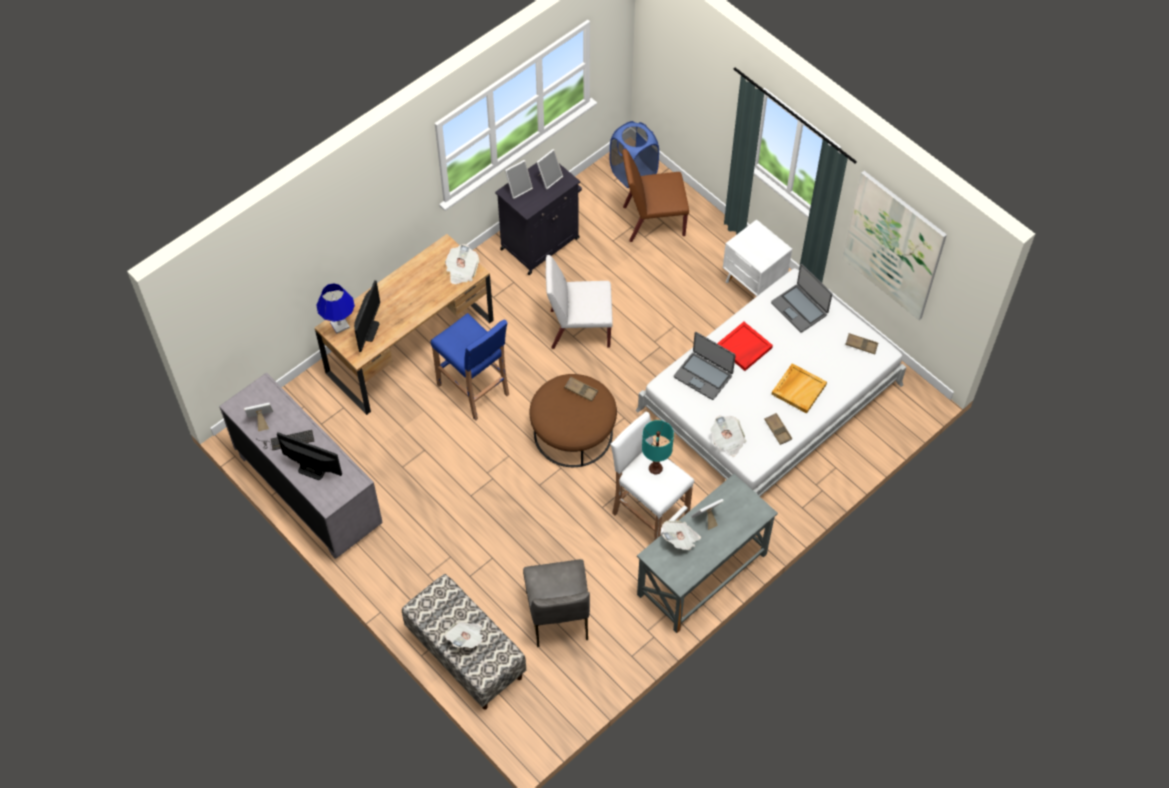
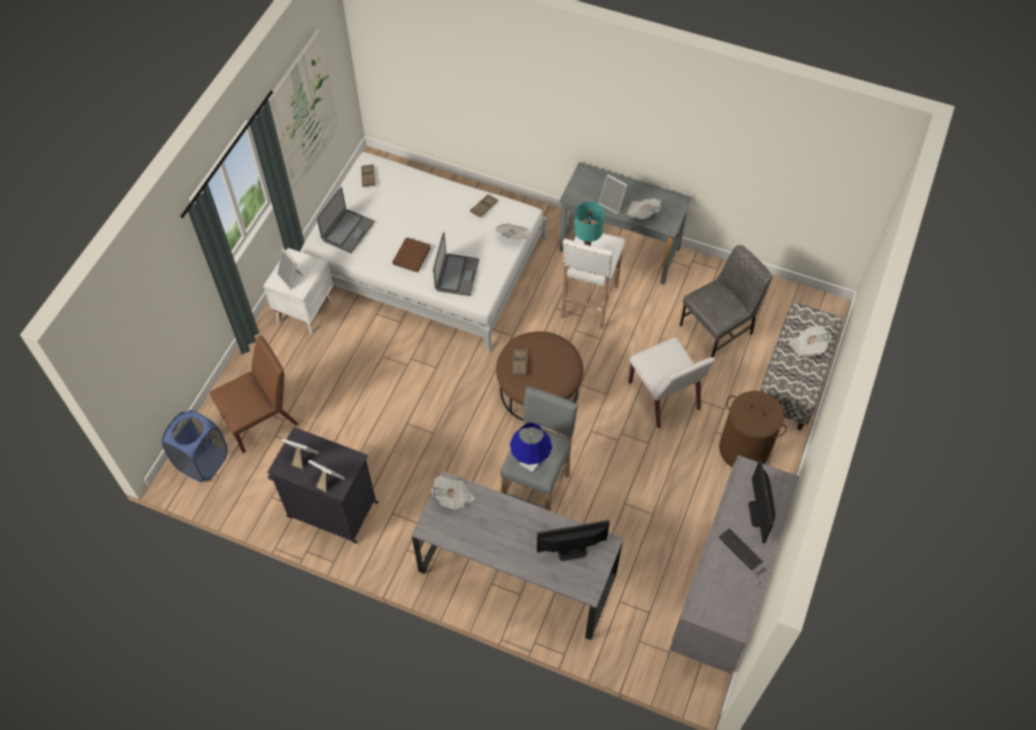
camera: 115 degrees left, 0 degrees up
(261, 420) = (737, 590): picture frame -> picture frame (291, 278)
(339, 325) = (580, 582): blue table lamp -> blue table lamp (530, 463)
(410, 347) = (517, 573): brown desk -> grey desk
(419, 571) = (744, 449): none -> brown laundry basket
(474, 390) = (537, 490): blue stool -> grey stool
(579, 328) = (422, 431): white chair -> white chair (664, 396)
(653, 221) = (261, 420): brown chair -> brown chair turned 90 degrees counterclockwise
(744, 348) = (411, 256): red tray -> brown book
(798, 389) = (435, 205): beige tray -> none

